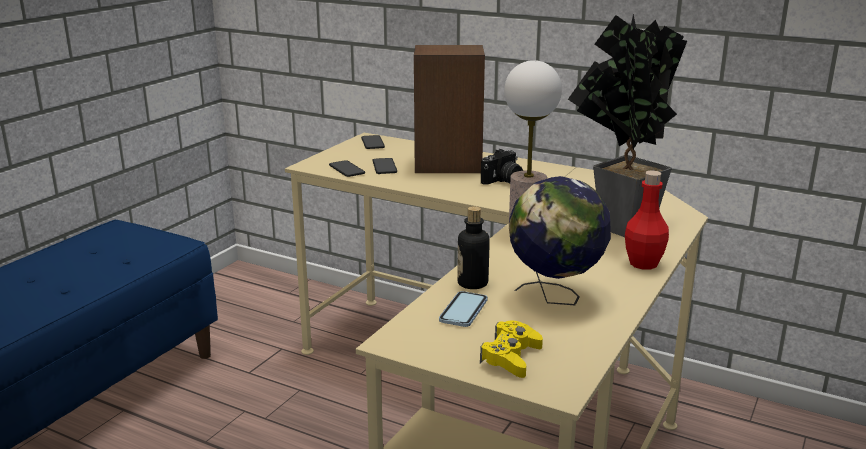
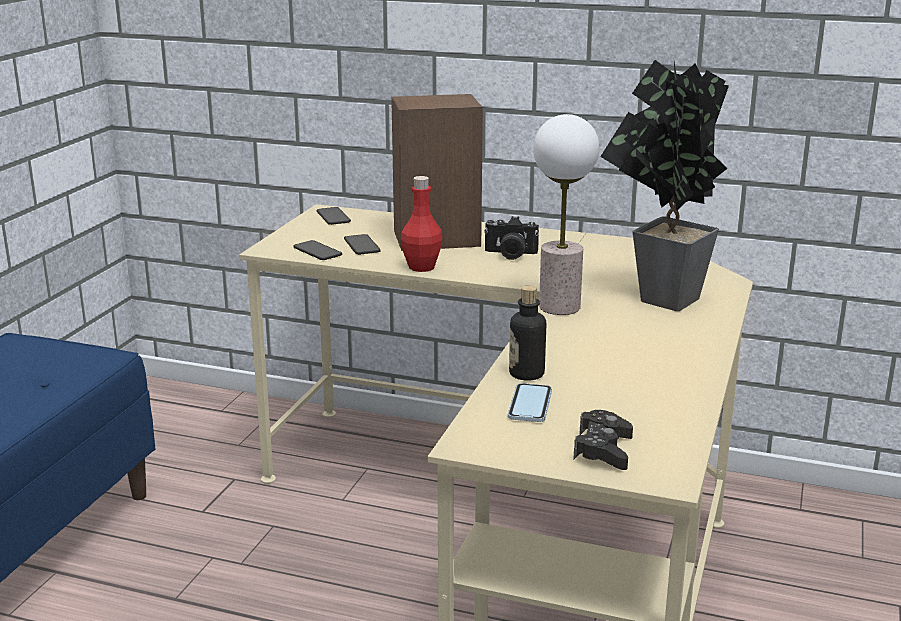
camera: 10 degrees left, 0 degrees up
(503, 181) = (510, 254): camera -> camera turned 60 degrees clockwise
(511, 357) = (603, 449): yellow game controller -> black game controller
(555, 297) = (624, 382): globe -> none
(643, 264) = (704, 338): red bottle -> red bottle (422, 267)

